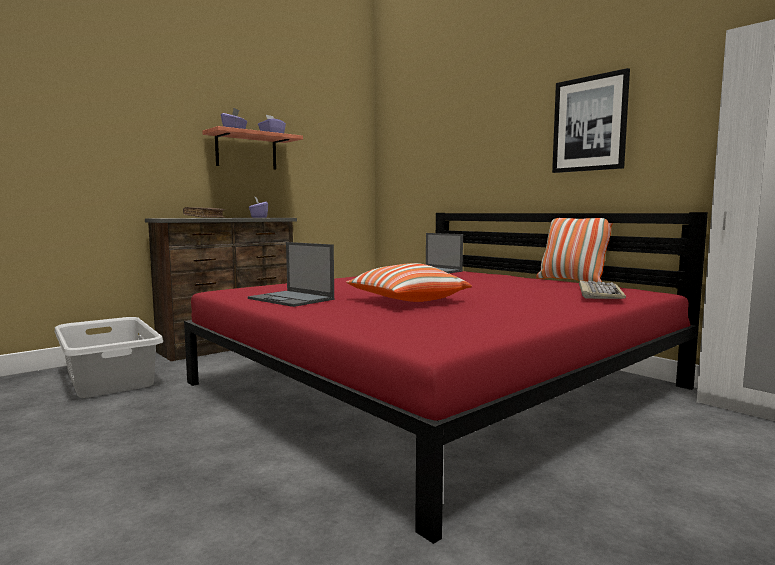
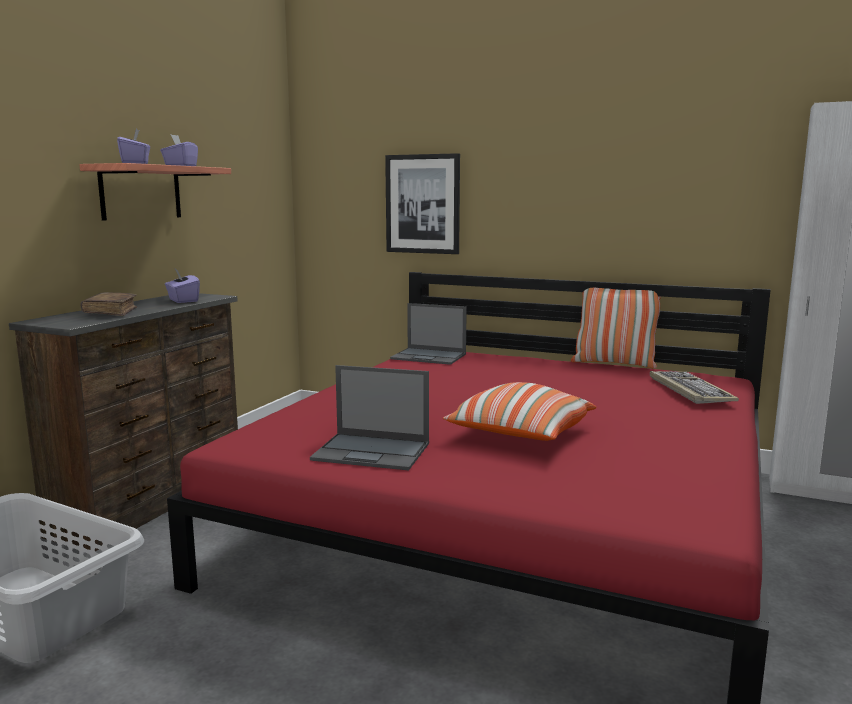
camera: 25 degrees left, 5 degrees up
(589, 124) = (631, 177): picture -> picture (423, 204)

